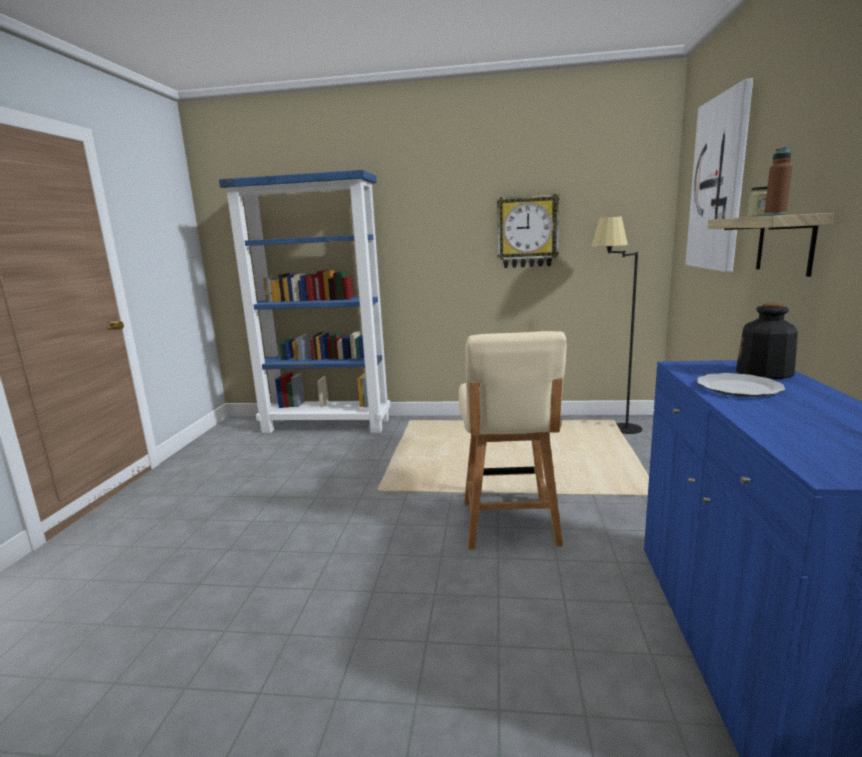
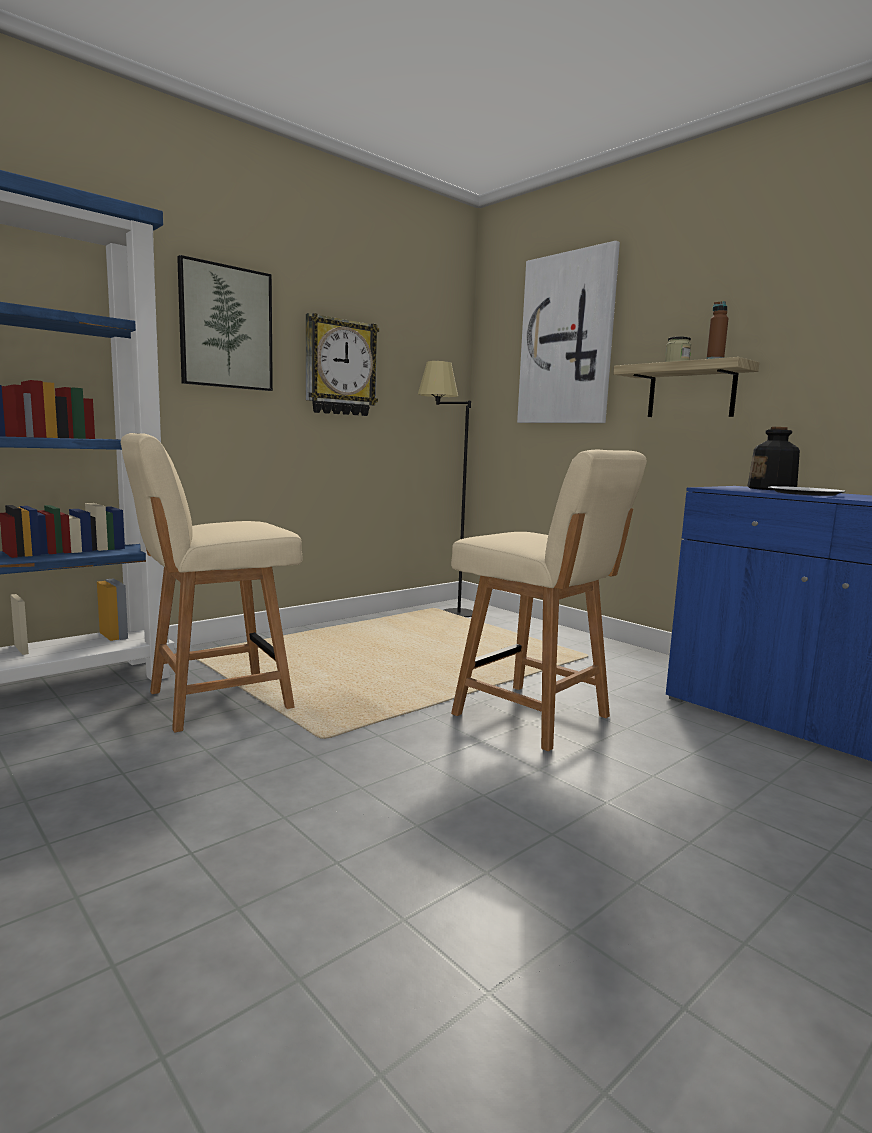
camera: 50 degrees left, 5 degrees down
(375, 453) = (216, 701): none -> beige chair
(438, 219) = (226, 327): none -> picture

